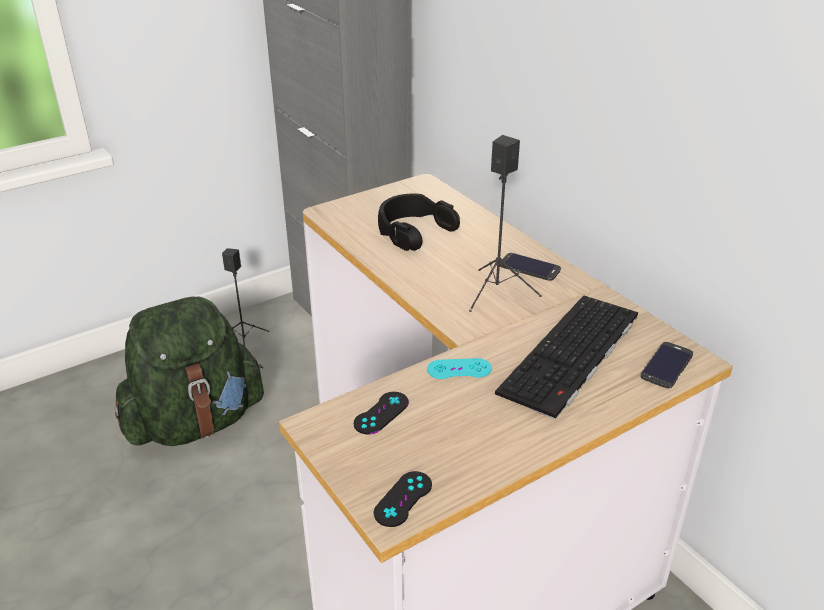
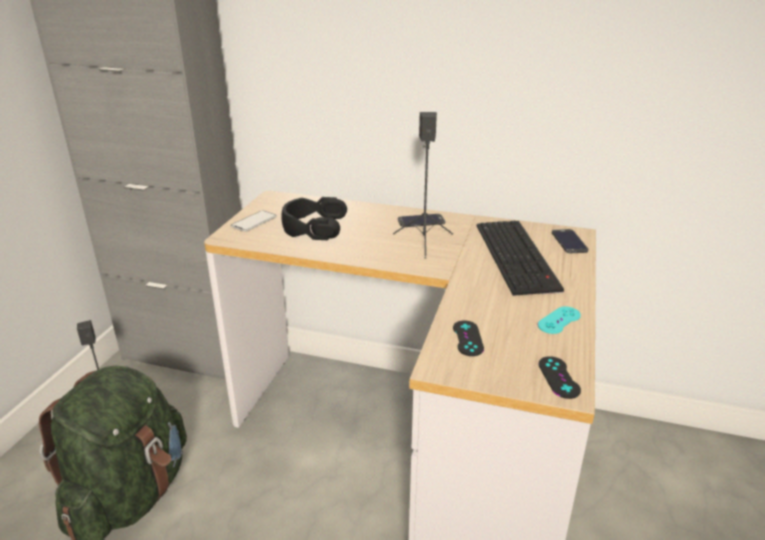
camera: 40 degrees left, 5 degrees down
(369, 205) = (254, 222): none -> phone
(459, 369) = (471, 292): turquoise game controller -> turquoise game controller (559, 320)

